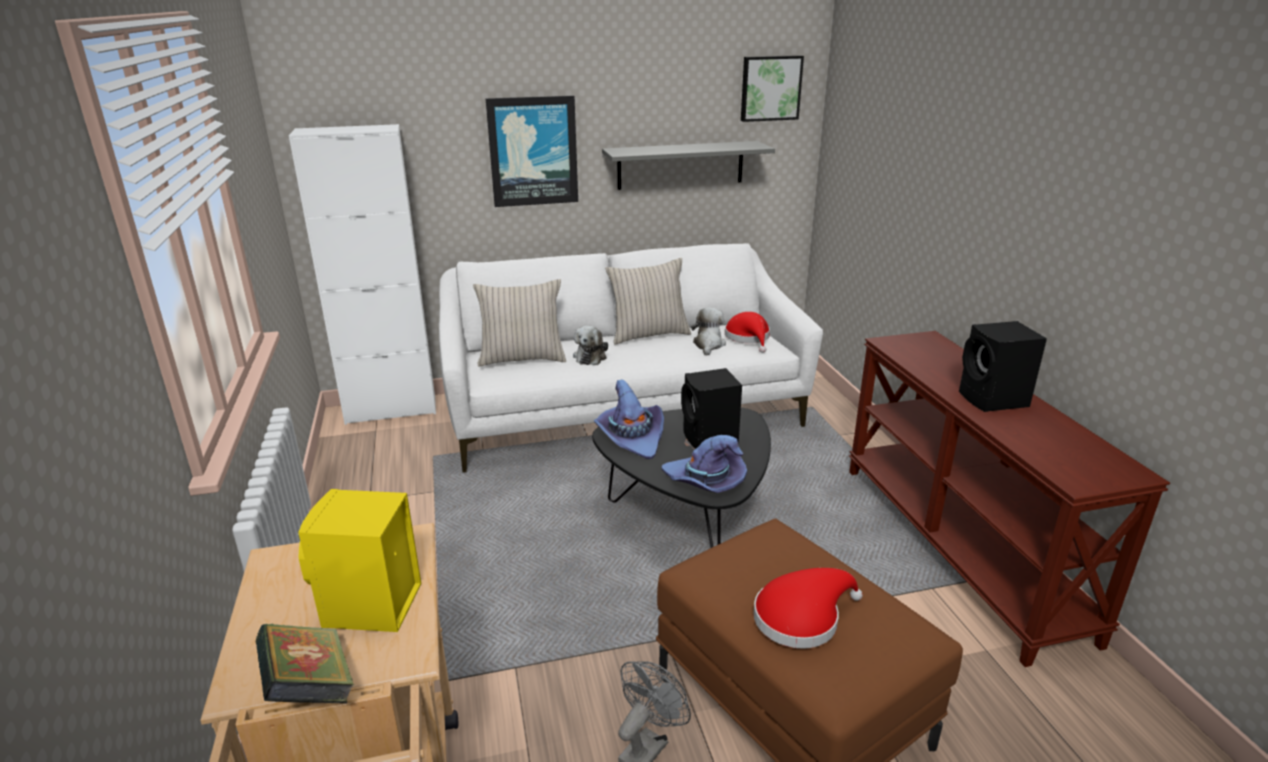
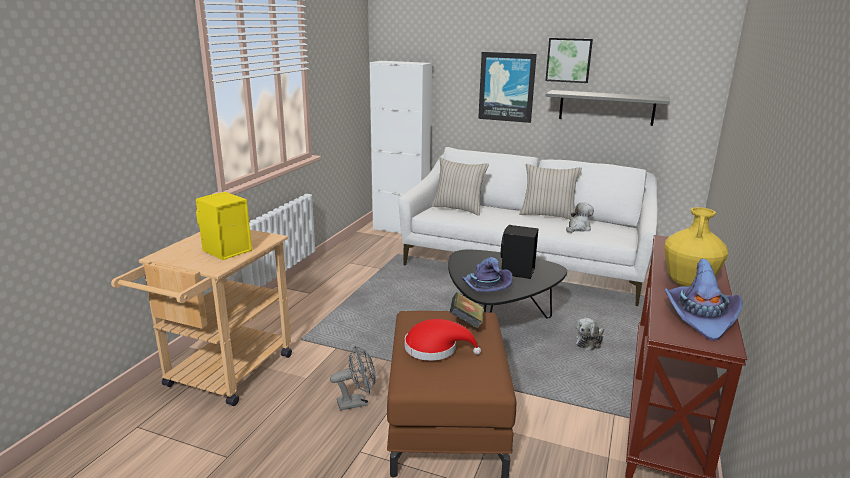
camera: 35 degrees right, 5 degrees down
(310, 689) = (174, 263): book -> book (466, 323)
(590, 356) = (496, 216): plush toy -> plush toy (589, 342)
(631, 437) = (472, 258): purple hat -> purple hat (700, 317)
(748, 338) = (612, 231): red hat -> none
(770, 88) = (684, 59): picture -> picture (569, 60)
(993, 400) = (688, 284): black speaker -> yellow vase

